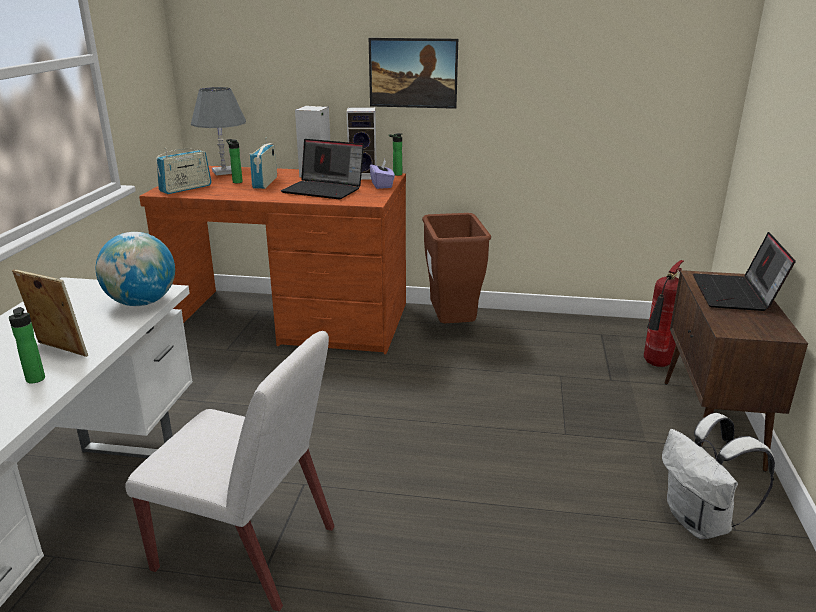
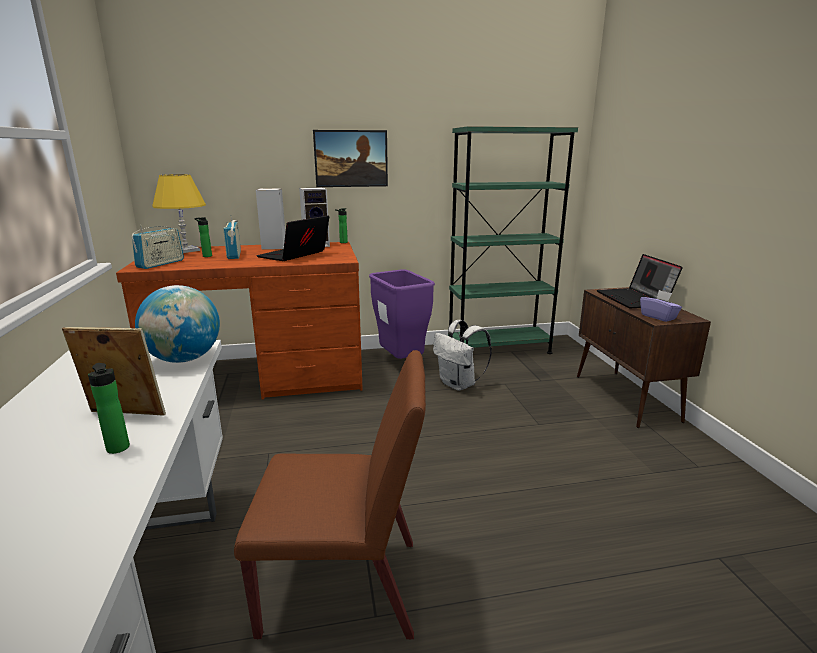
camera: 20 degrees left, 5 degrees down
(224, 172) = (186, 250): grey table lamp -> yellow table lamp
(248, 549) = (344, 586): white chair -> brown chair
(325, 189) = (294, 255): laptop -> laptop turned 120 degrees clockwise
(382, 185) = (339, 249): purple tissue box -> purple tissue box (658, 317)
(452, 327) = (401, 362): brown trash can -> purple trash can
(586, 328) = (498, 349): none -> green bookcase
(656, 365) = (562, 366): fire extinguisher -> none
(701, 523) = (674, 467): white backpack -> white backpack (459, 384)

